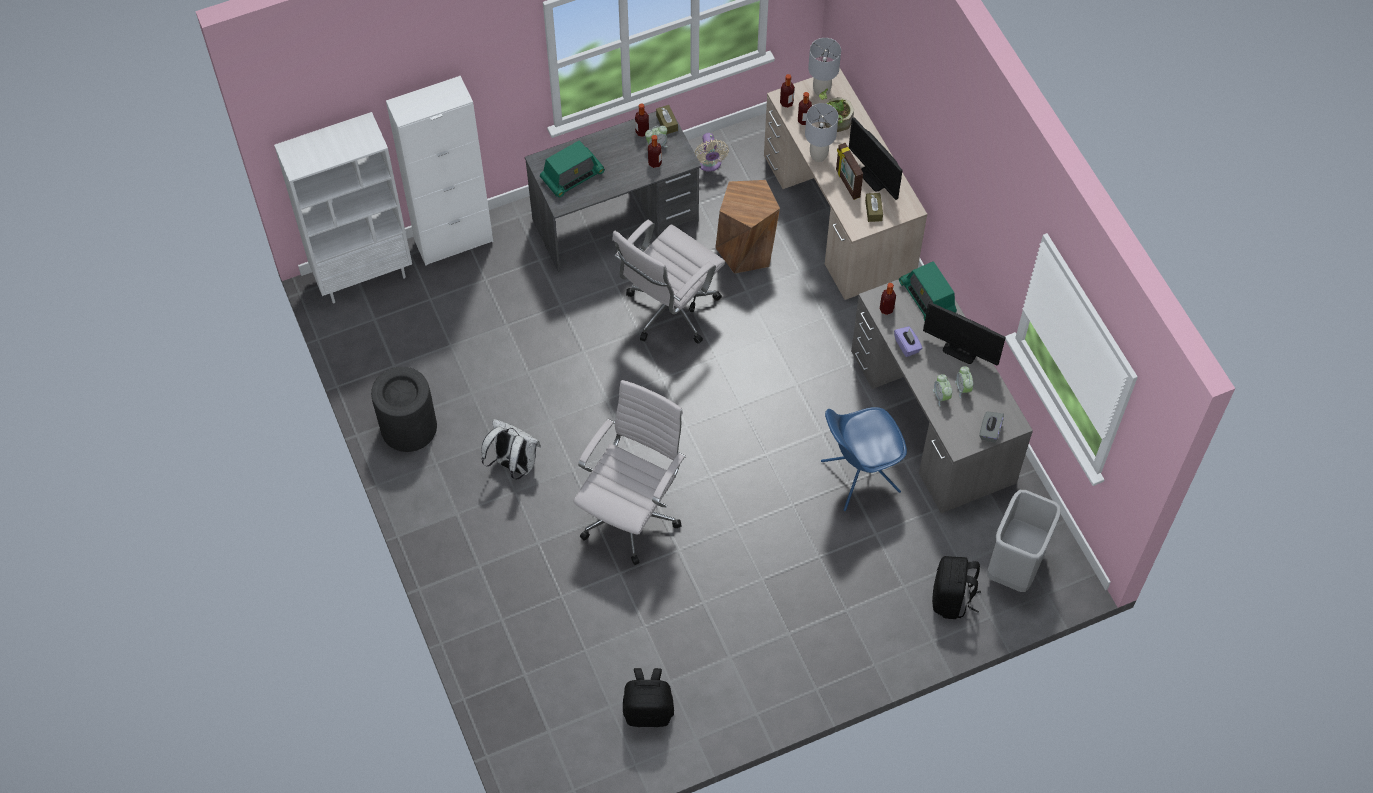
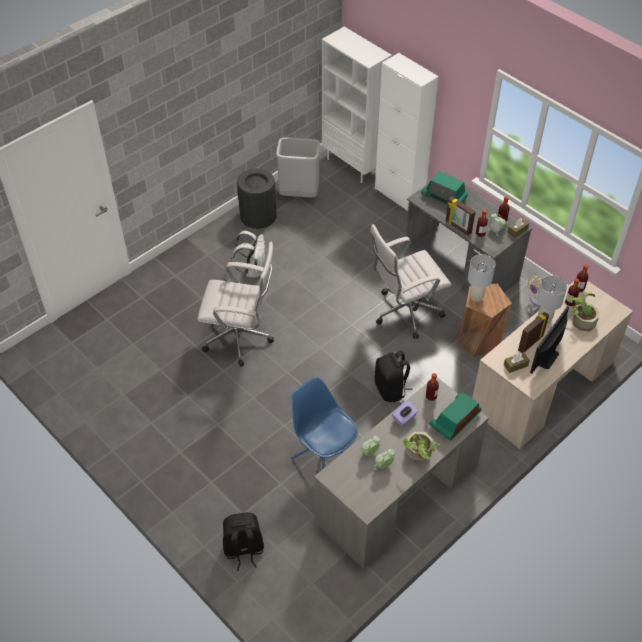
camera: 70 degrees right, 10 degrees down
(633, 181) = (458, 227): none -> picture frame
(648, 710) = (99, 389): black backpack -> black backpack (391, 389)
(669, 312) = (404, 313): white office chair -> white office chair turned 45 degrees counterclockwise
(821, 91) = (603, 306): grey table lamp -> grey table lamp (476, 297)
(960, 350) = (418, 454): monitor -> potted plant
(989, 431) = (352, 494): grey tissue box -> none
(1013, 565) = (288, 586): grey trash can -> grey trash can (299, 193)

